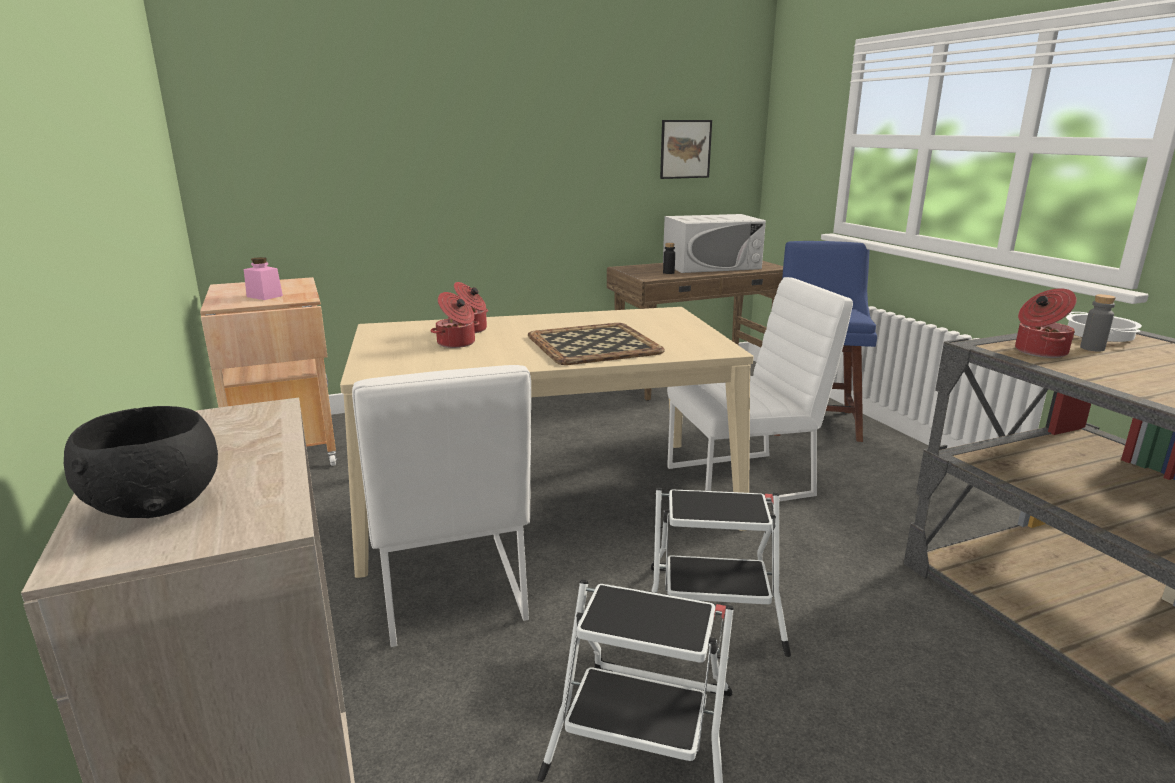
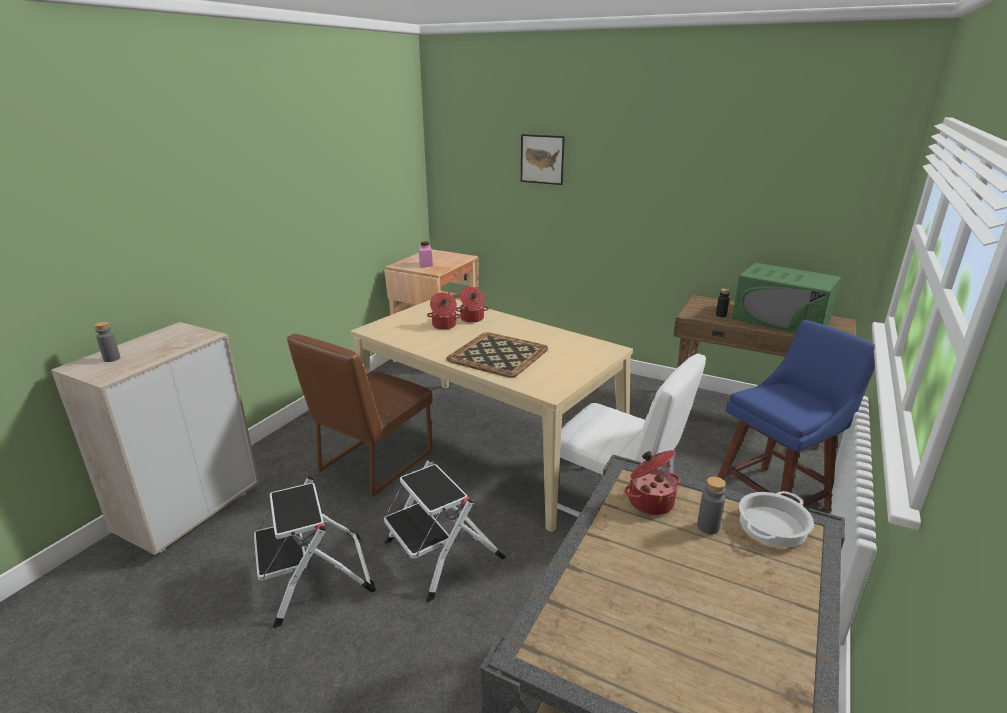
camera: 50 degrees right, 5 degrees up
(158, 505) = (112, 359): black bowl -> grey bottle
(450, 589) = (373, 462): white chair -> brown chair
(685, 149) = (793, 203): picture -> picture (542, 159)
(711, 266) = (781, 319): white microwave -> green microwave

